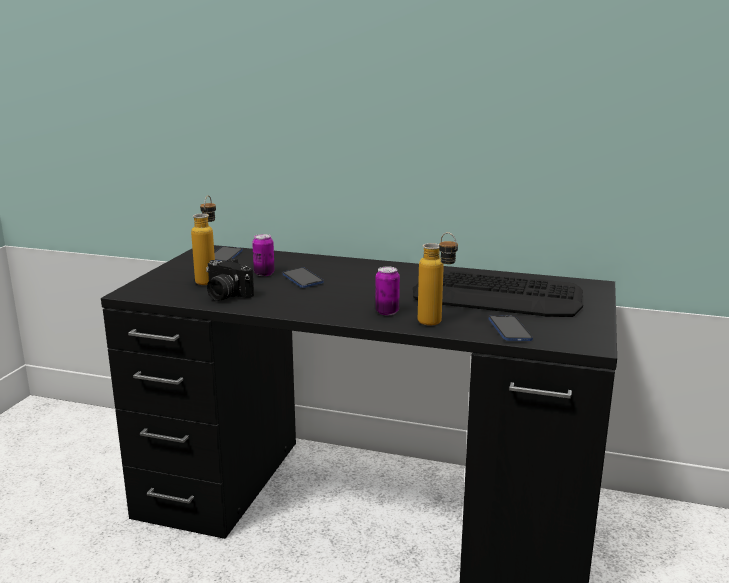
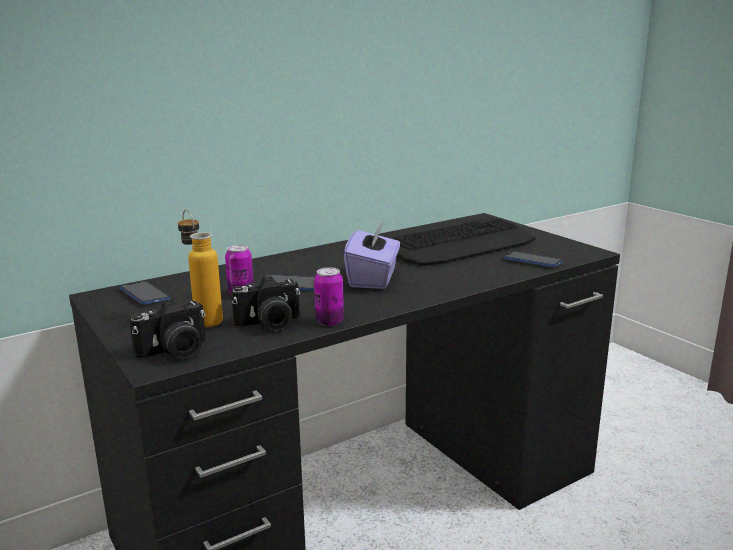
camera: 50 degrees left, 0 degrees up
(153, 290) = (175, 352): none -> camera
(357, 295) = (373, 279): none -> purple tissue box
(387, 312) = (433, 281): can -> can (329, 321)
(436, 324) = (488, 275): bottle -> none

